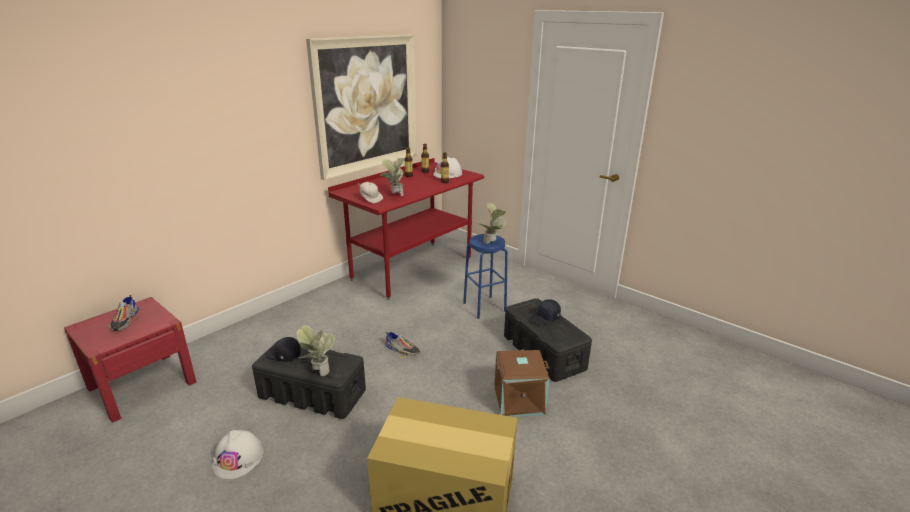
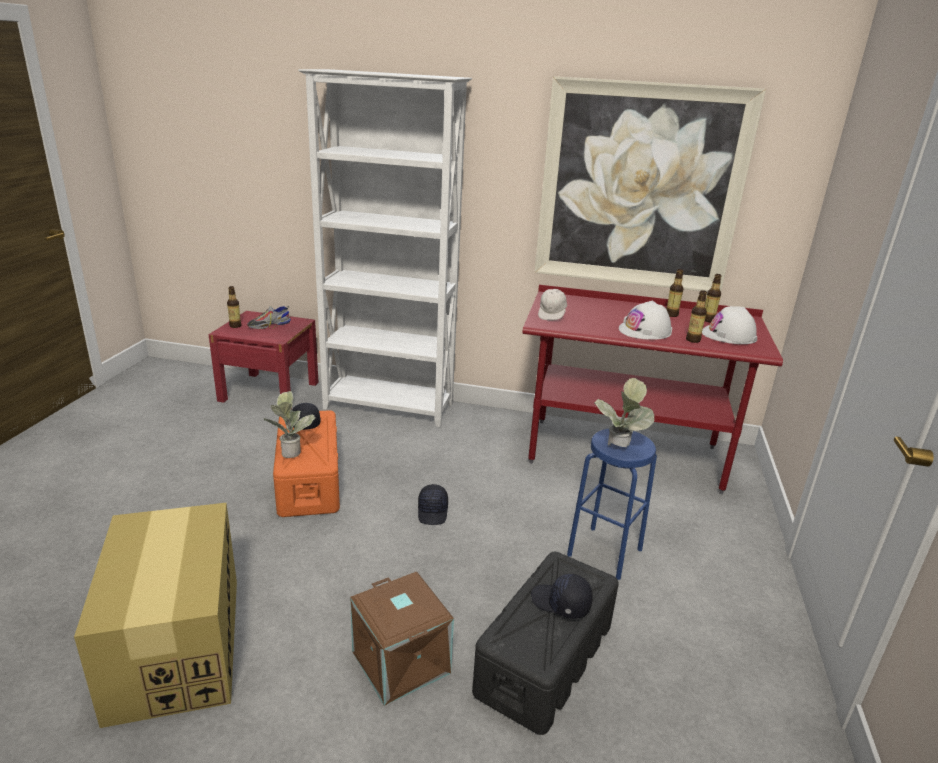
camera: 60 degrees right, 0 degrees up
(95, 339) = (235, 326): none -> bottle
(238, 458) = (196, 478): white hard hat -> white hard hat (645, 331)
(257, 330) = (389, 407): none -> white bookcase
(311, 393) = (309, 480): black storage box -> orange storage box
(394, 195) = (586, 323): potted plant -> none
(402, 349) = (433, 512): shoe -> black cap

